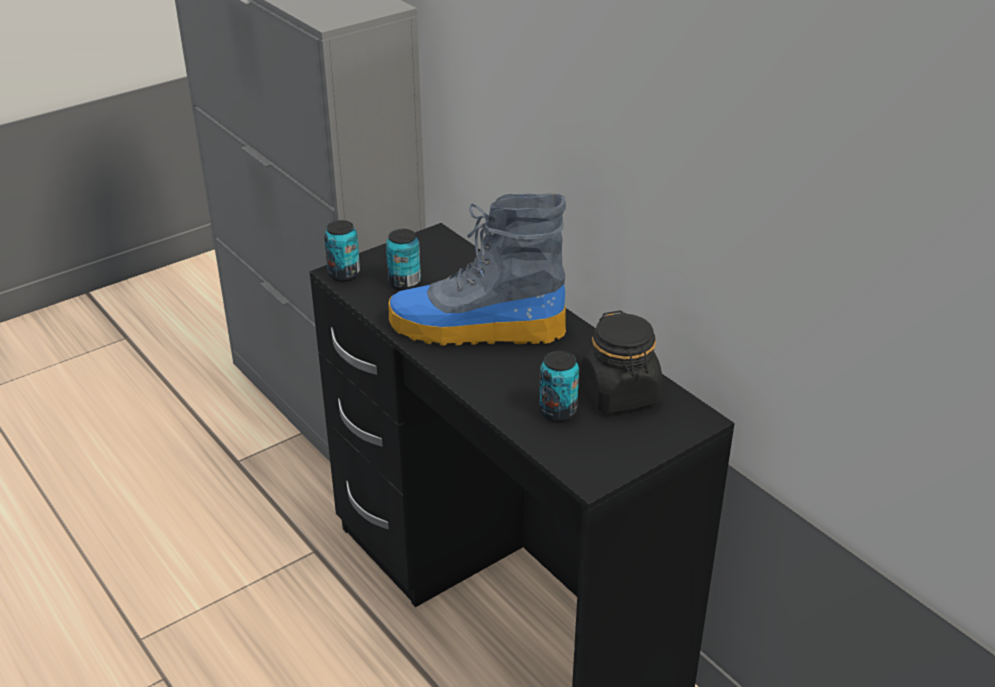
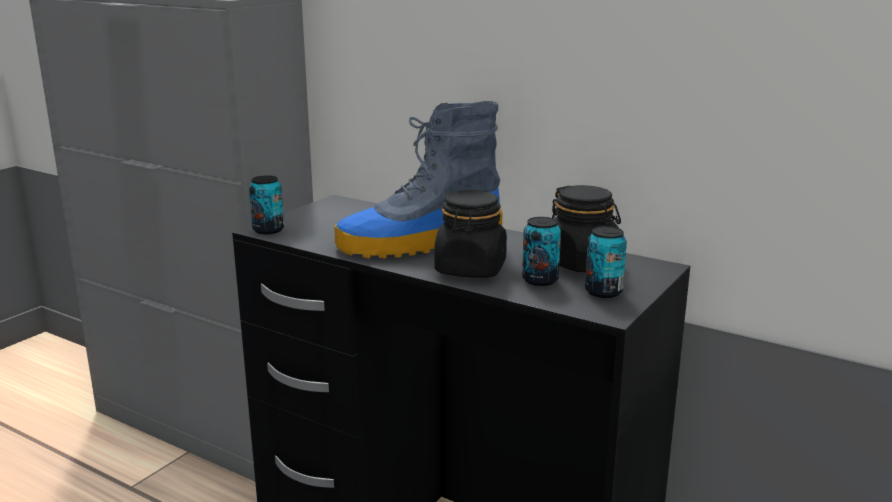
camera: 20 degrees left, 15 degrees down
(404, 283) = (330, 228): can -> can (603, 291)
(500, 380) = (470, 269): none -> black jar

